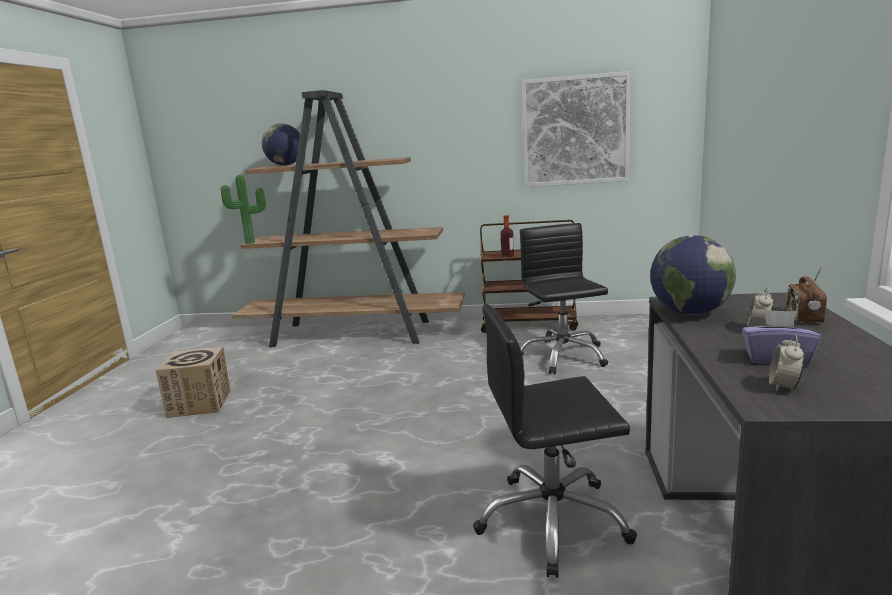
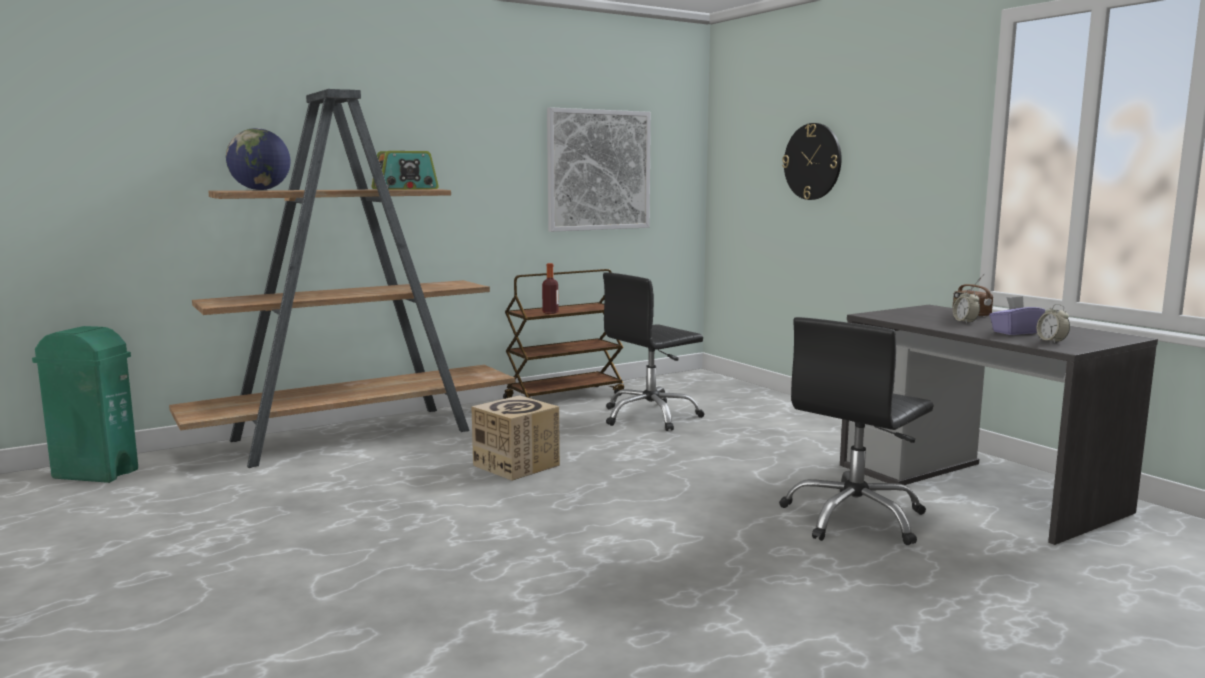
camera: 40 degrees left, 5 degrees down
(200, 403) = (284, 538): cardboard box -> cardboard box (516, 465)
(211, 335) = (95, 474): none -> green trash can
(251, 243) = (217, 306): potted plant -> none
(381, 159) = (405, 189): none -> radio
(563, 356) = (650, 416): black office chair -> black office chair turned 75 degrees counterclockwise
(689, 312) = (902, 319): globe -> none
(760, 111) = (812, 161): none -> wall clock

